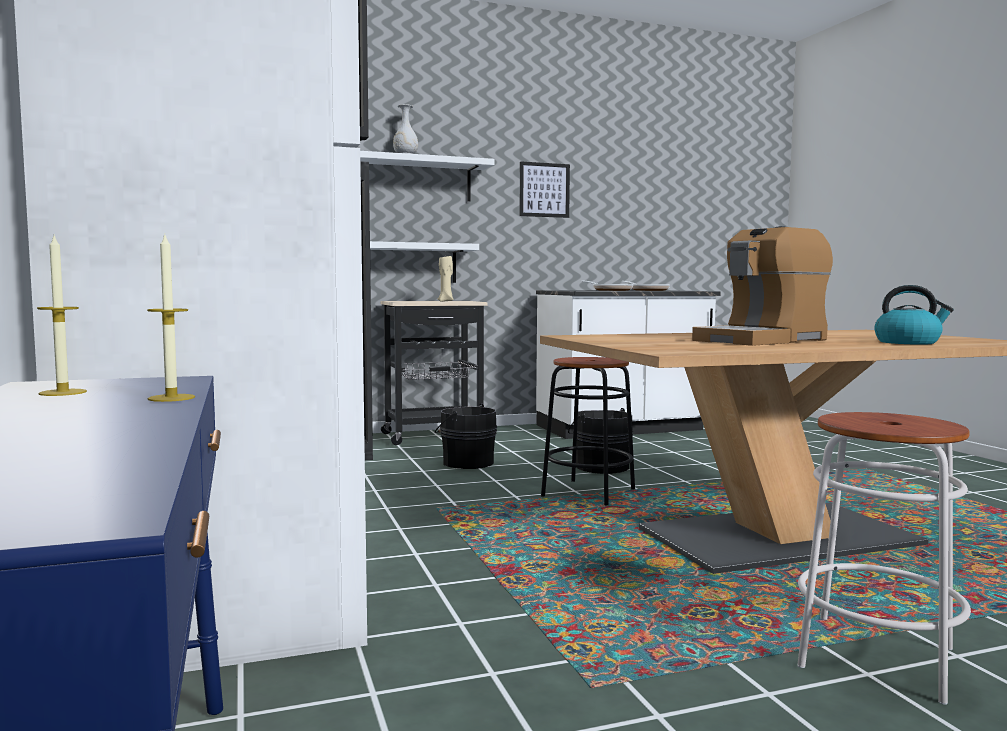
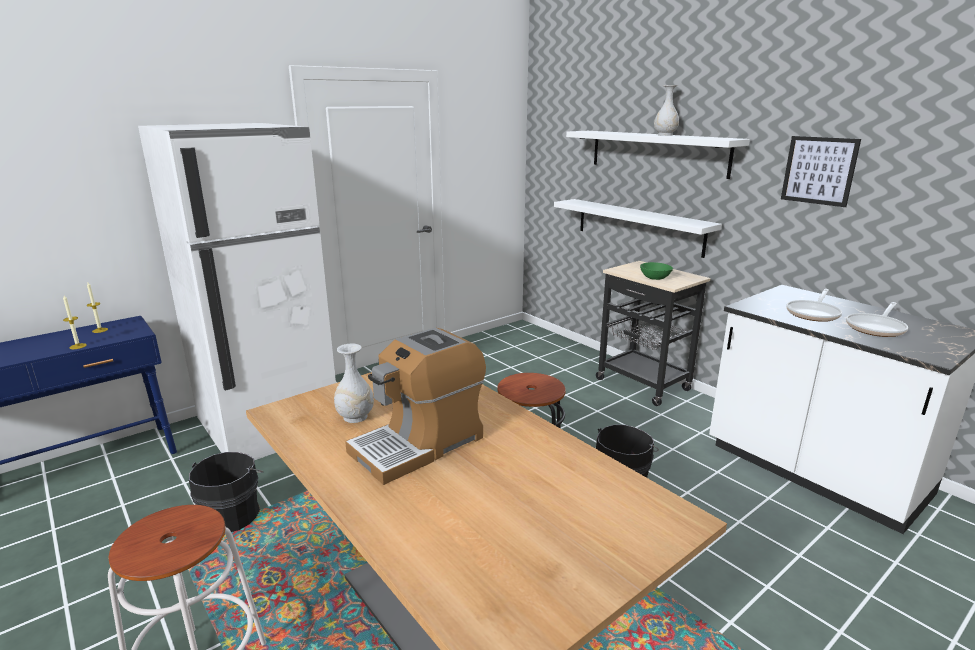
camera: 70 degrees right, 15 degrees up
(446, 301) = (654, 278): beige candle -> green bowl
(466, 462) = (573, 418): black bucket -> black bucket (233, 514)
(698, 344) = (355, 417): none -> white vase
(762, 340) = (419, 444): coffee machine -> coffee machine turned 75 degrees counterclockwise
(908, 342) = (437, 535): kettle -> none

